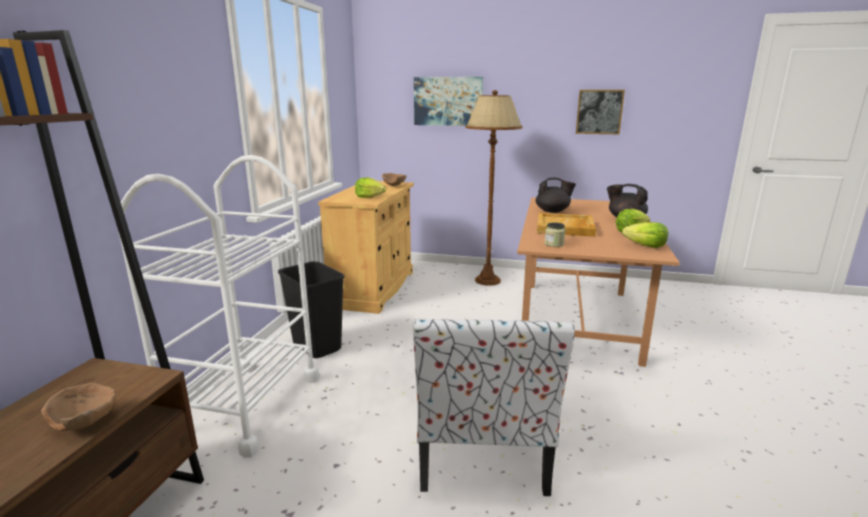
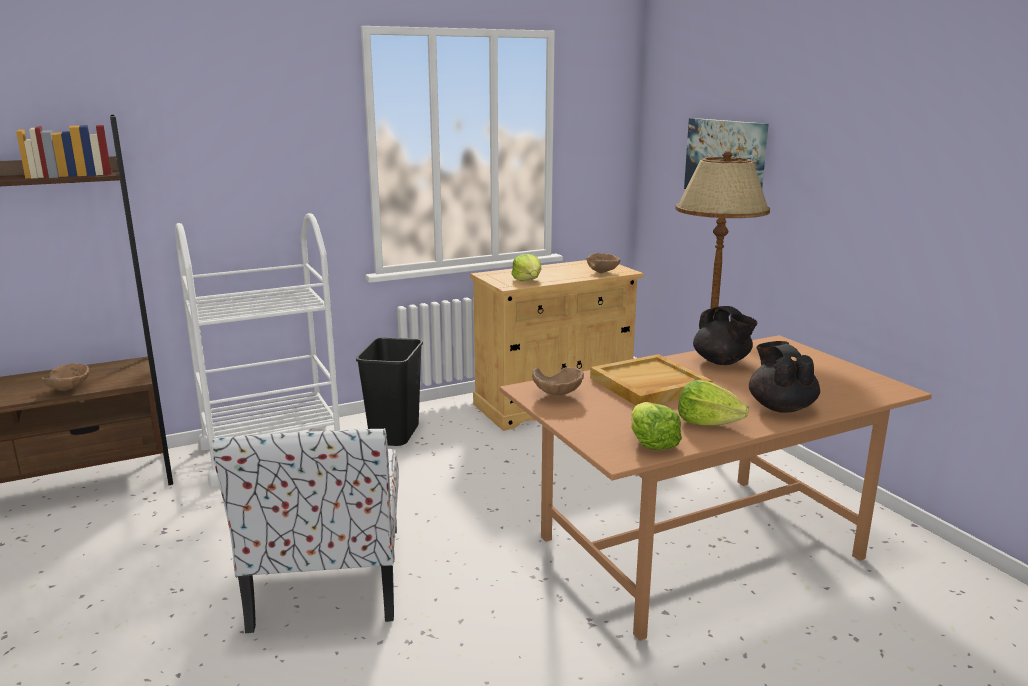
camera: 50 degrees right, 0 degrees up
(481, 445) = (327, 579): chair -> chair turned 60 degrees counterclockwise
(554, 244) = (557, 396): jar -> brown bowl
(599, 112) = (927, 205): picture -> none

